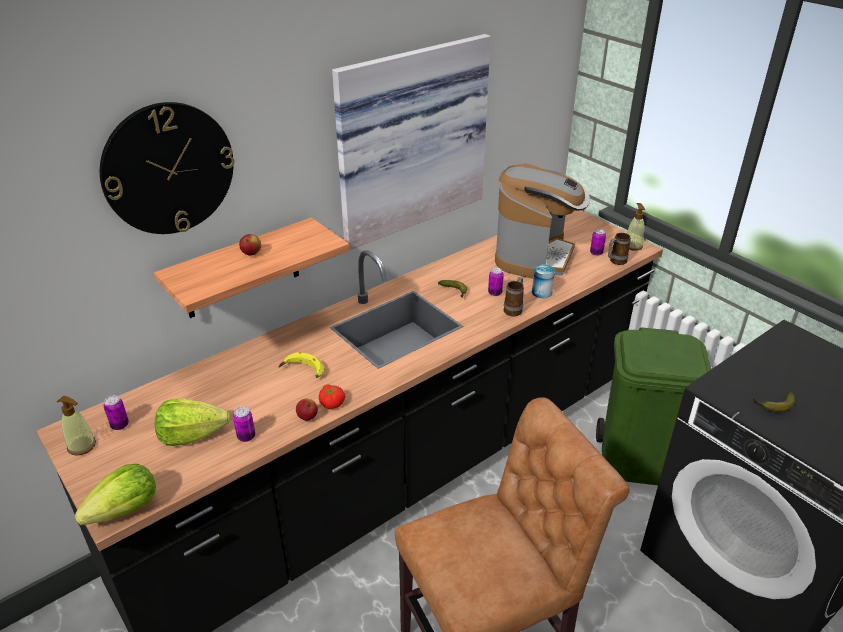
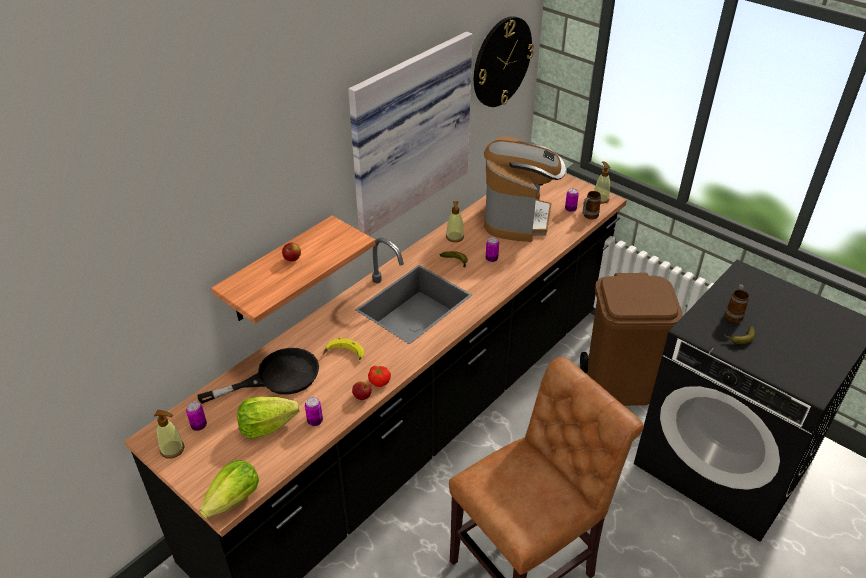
camera: 10 degrees left, 5 degrees up
(168, 169) = (222, 198): wall clock -> wall clock (501, 62)
(221, 386) = (277, 377): none -> black frying pan
(460, 268) = (454, 237): none -> soap dispenser
(514, 309) = (512, 273): mug -> mug (733, 314)
(541, 292) = (532, 254): can -> none
(637, 461) = (619, 386): green trash can -> brown trash can

